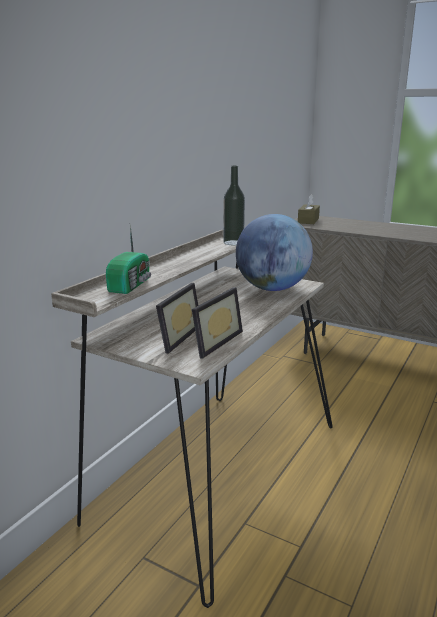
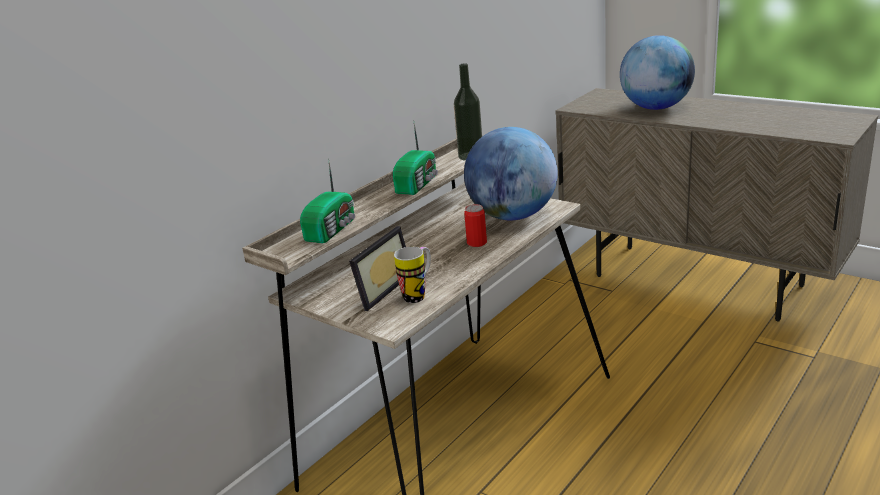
camera: 10 degrees right, 5 degrees up
(197, 258) = (418, 184): none -> radio
(212, 341) = (418, 294): picture frame -> mug
(249, 306) = (477, 243): none -> can
(308, 220) = (595, 100): brown tissue box -> none
(355, 226) = (656, 108): none -> globe

